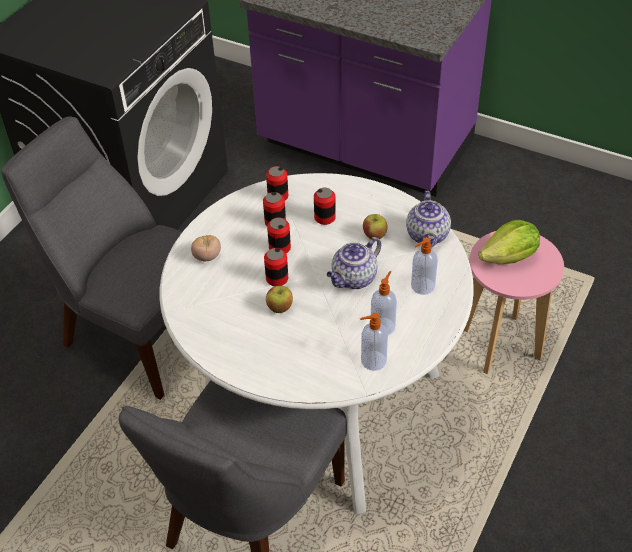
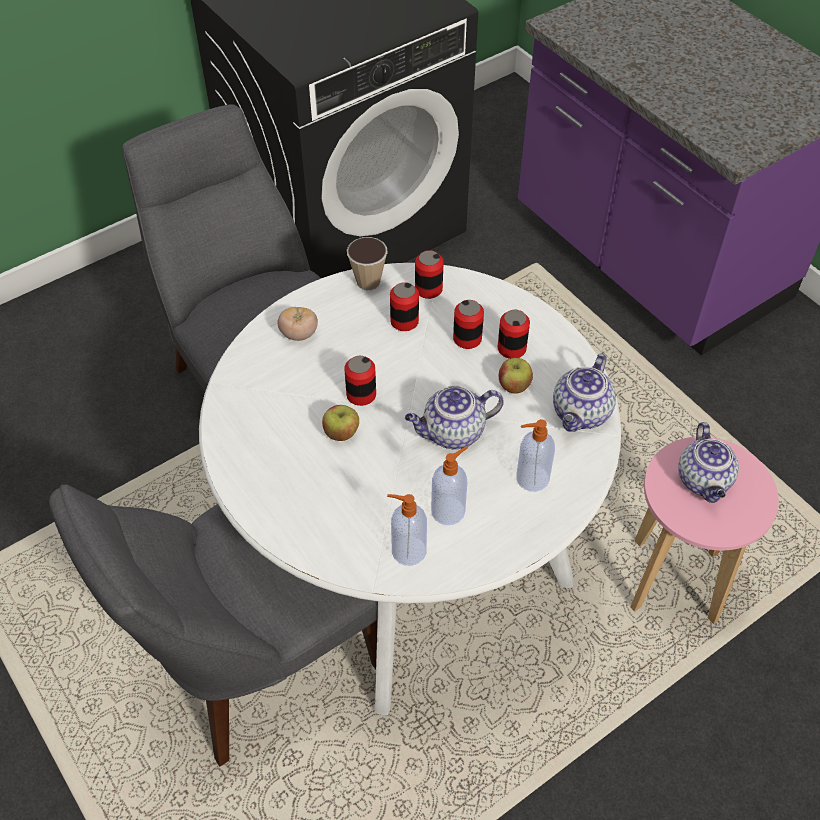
camera: 25 degrees right, 5 degrees up
(233, 206) = (368, 282): none -> cup
(279, 248) = (389, 356): can -> can (511, 348)
(509, 258) = (704, 481): lettuce -> teapot

